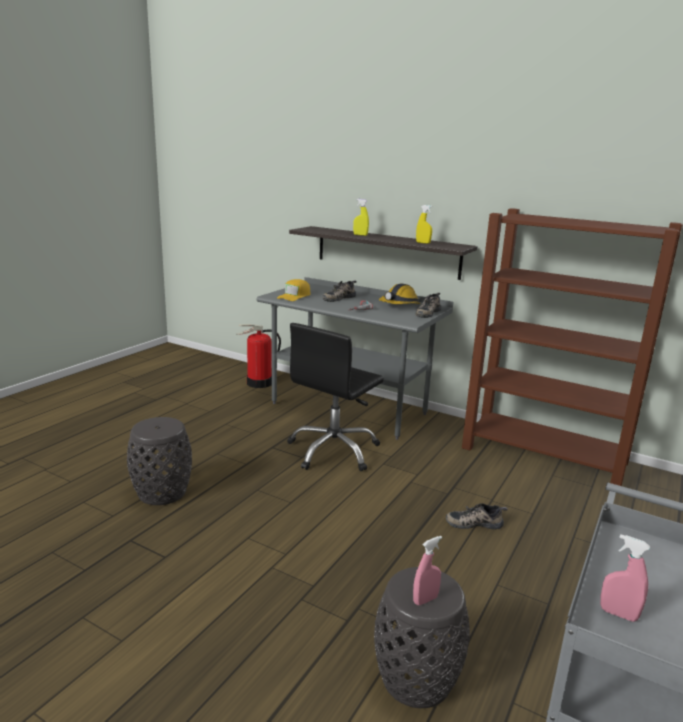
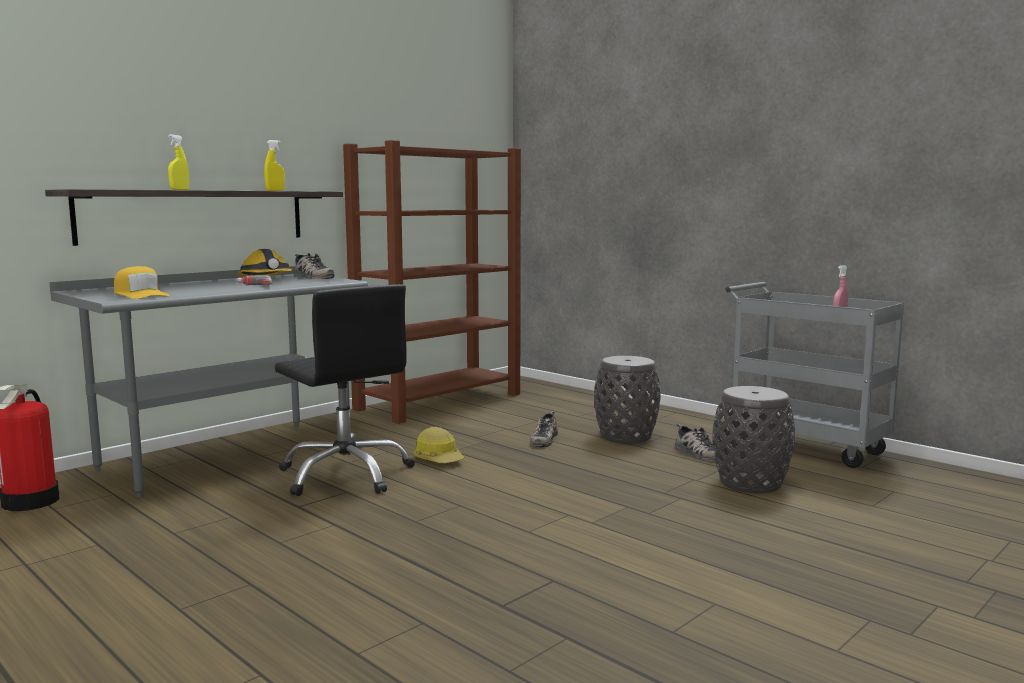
camera: 75 degrees left, 10 degrees down
(162, 492) = (376, 584): grey stool -> grey stool (625, 436)
(338, 297) = (186, 287): shoe -> shoe (697, 453)
(385, 479) = (439, 459): none -> hard hat
(425, 600) = (766, 393): pink spray bottle -> none

